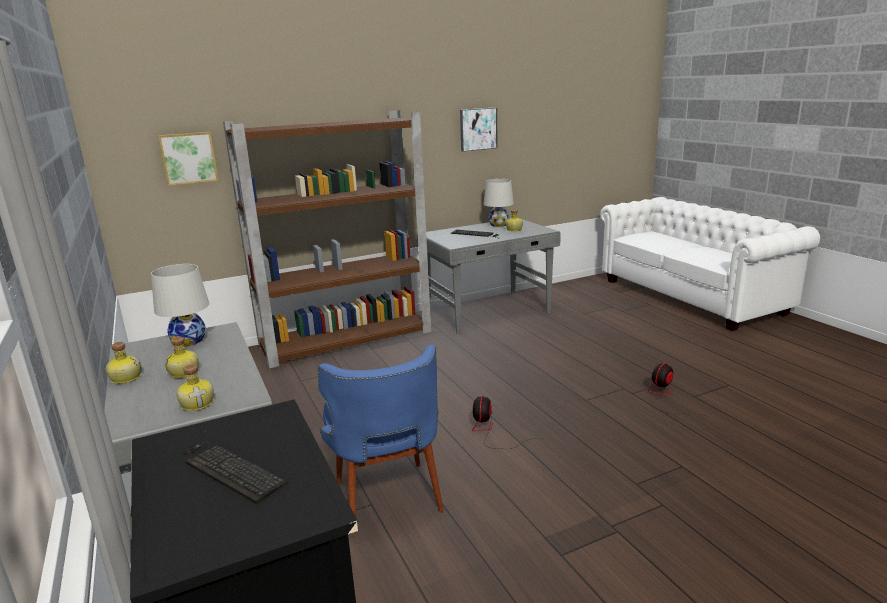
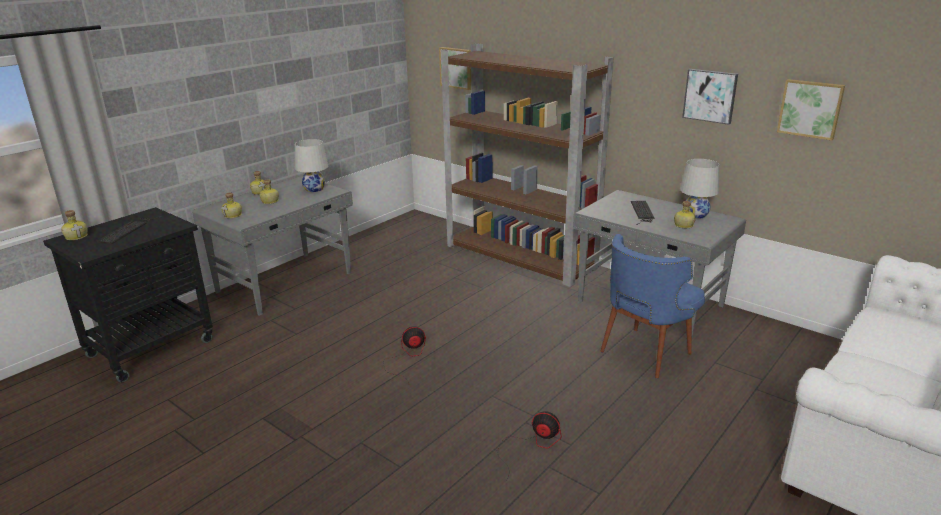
camera: 65 degrees right, 5 degrees up
(178, 536) = (77, 236): none -> bottle
(388, 497) = (306, 337): blue chair -> blue chair (646, 353)
(542, 124) = (810, 108): none -> picture

